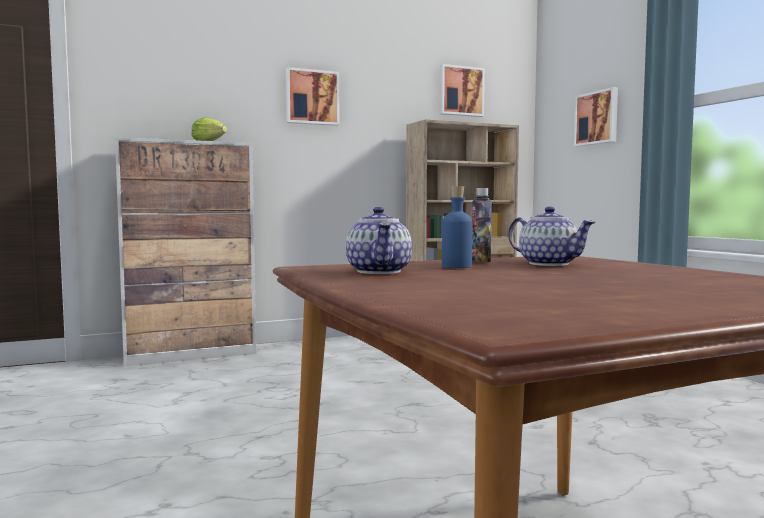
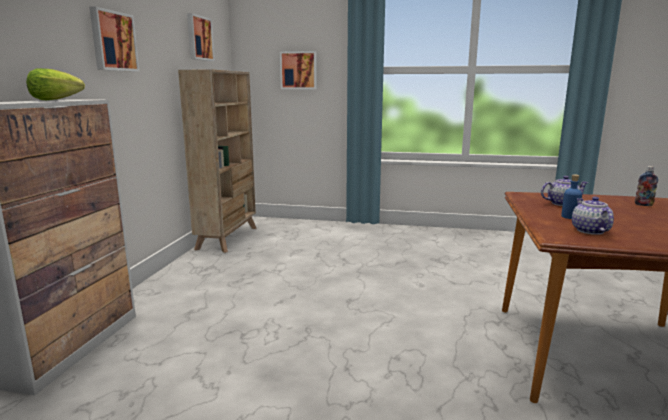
camera: 55 degrees left, 10 degrees up
(379, 271) = (590, 231): teapot -> teapot turned 120 degrees counterclockwise
(481, 261) = (539, 208): bottle -> bottle (643, 205)

